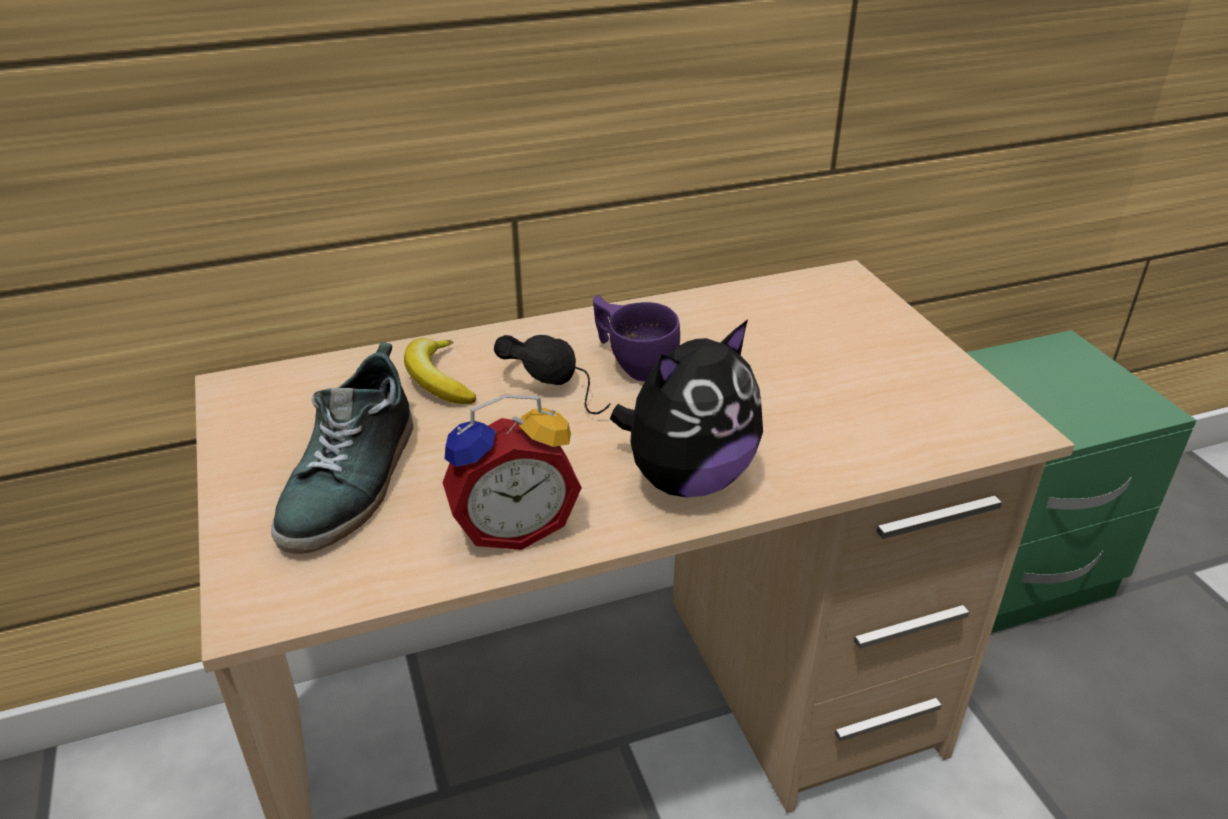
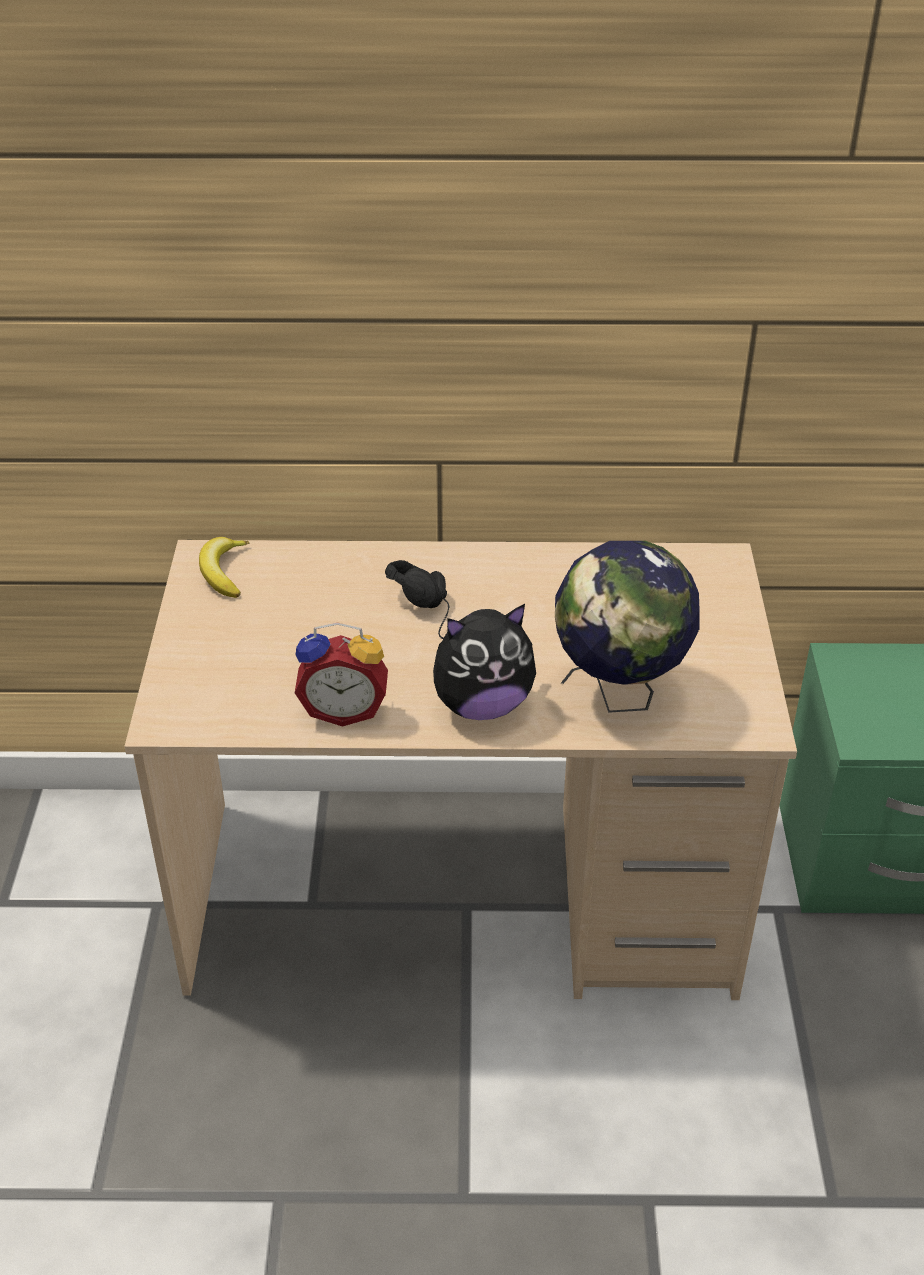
camera: 20 degrees right, 5 degrees up
(353, 480) = (254, 649): shoe -> none
(438, 379) = (345, 582): banana -> banana (224, 572)
(633, 362) = (498, 601): purple cup -> none
(839, 430) = (619, 695): none -> globe

